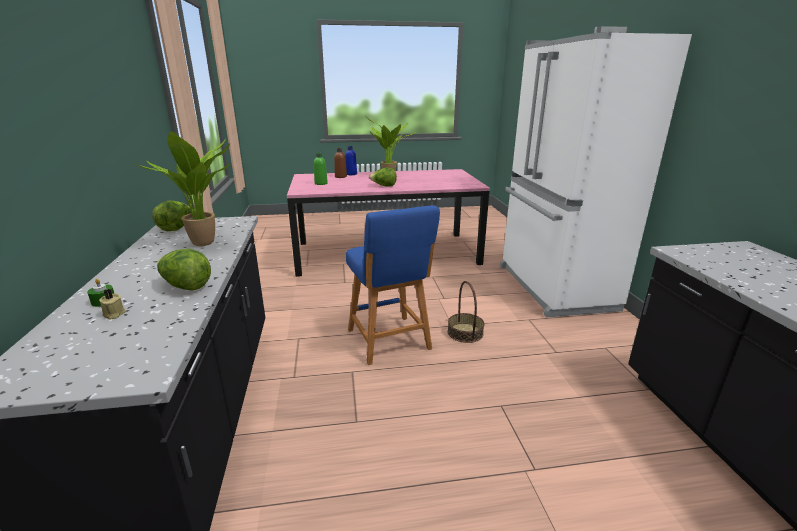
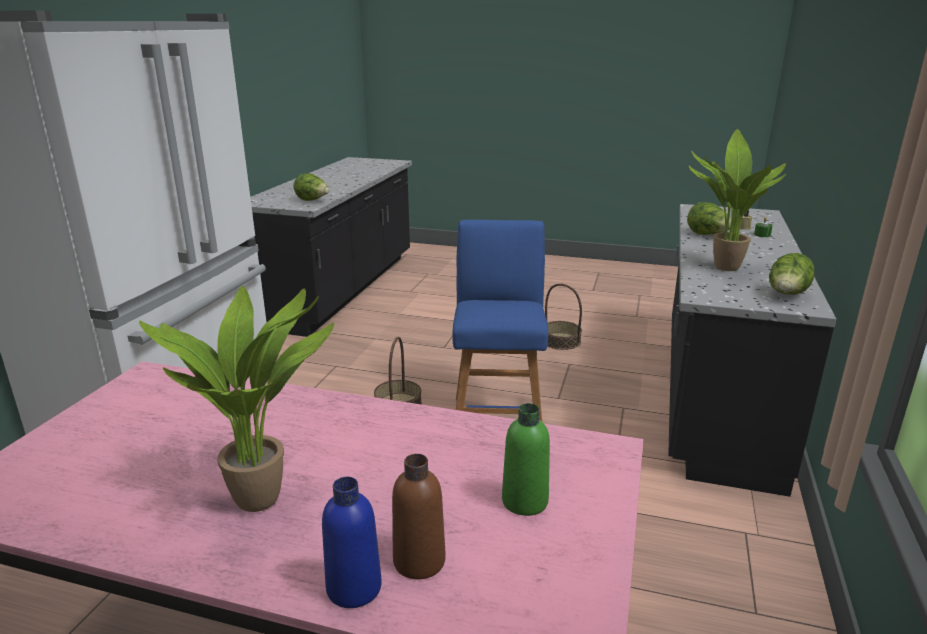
camera: 155 degrees left, 0 degrees up
(381, 466) = (561, 341): none -> basket
(384, 186) = (356, 427): lettuce -> lettuce (312, 200)

